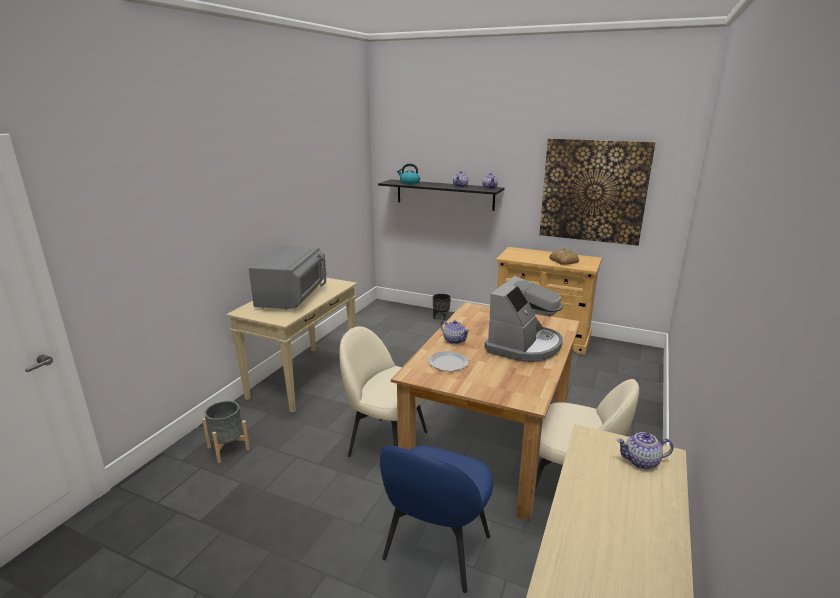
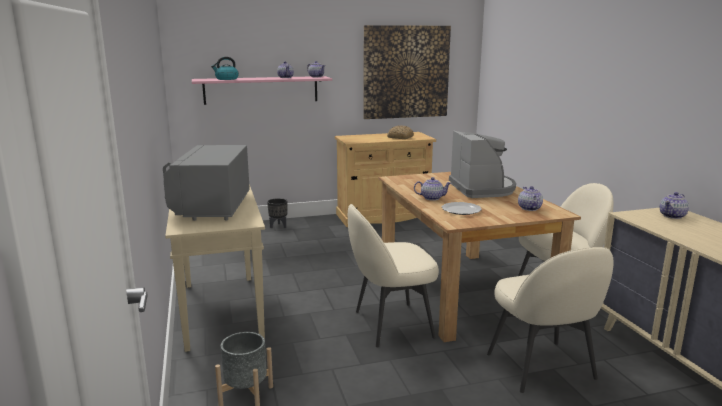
camera: 40 degrees left, 5 degrees down
(293, 297) = (211, 206): grey microwave -> grey microwave turned 150 degrees counterclockwise
(435, 550) = (542, 368): blue chair -> beige chair
(444, 194) = (261, 90): black shelf -> pink shelf
(514, 385) = (529, 208): none -> teapot

